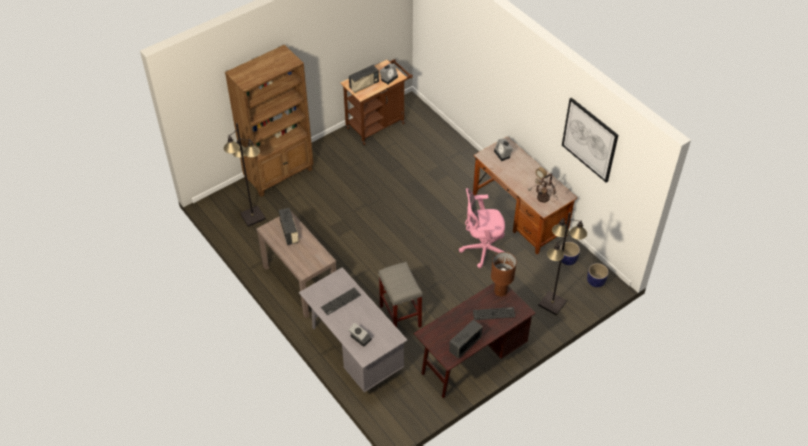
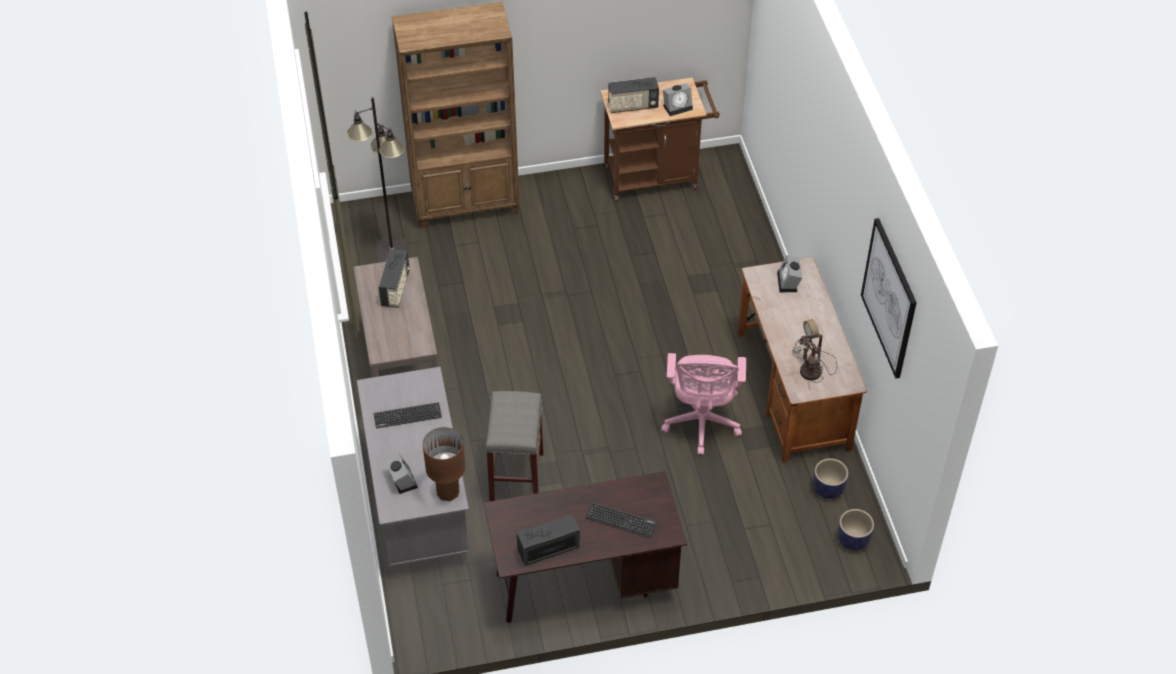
camera: 25 degrees right, 0 degrees up
(482, 249) = (701, 424): pink office chair -> pink office chair turned 105 degrees counterclockwise
(500, 291) = (652, 491): brown table lamp -> brown table lamp (448, 493)
(552, 304) = (761, 548): black floor lamp -> none

